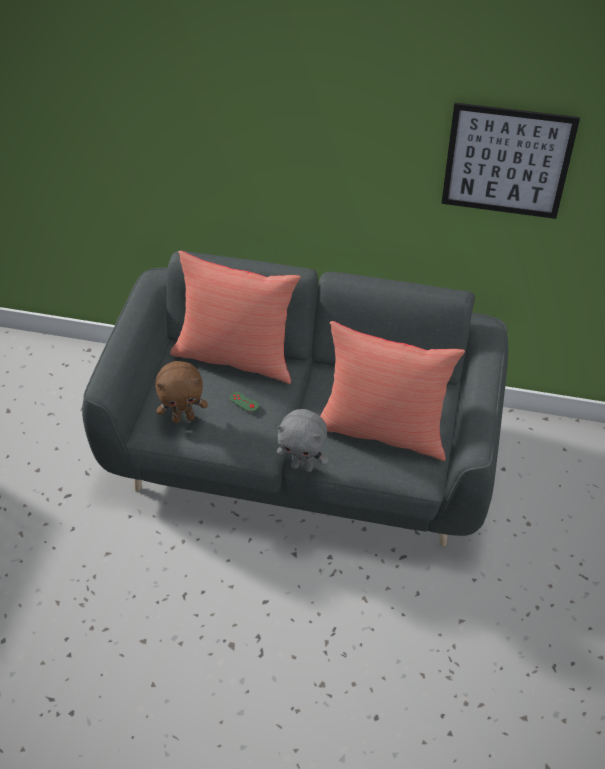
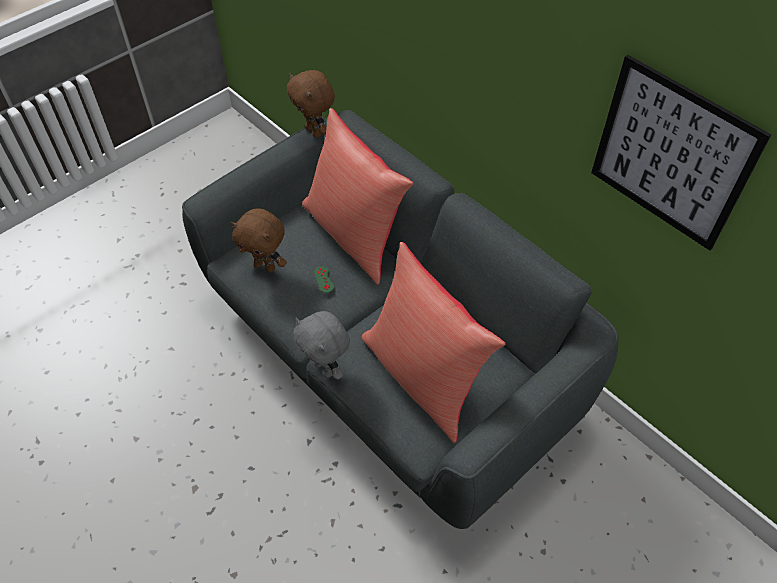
camera: 35 degrees right, 5 degrees up
(146, 285) = (314, 131): none -> brown plush toy

